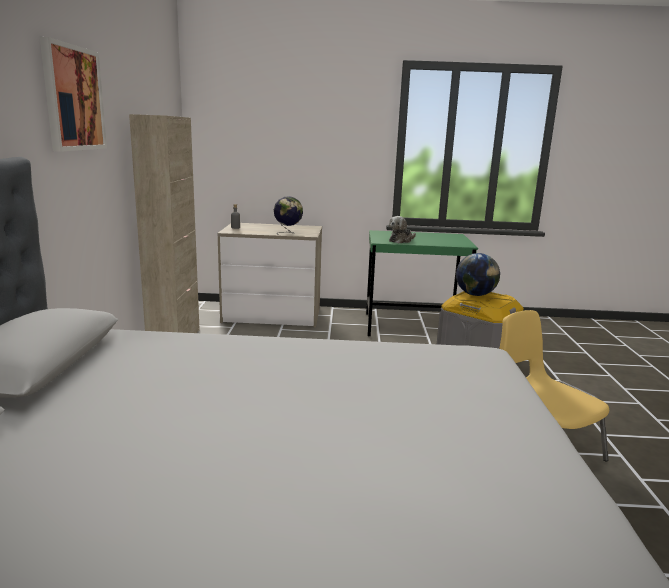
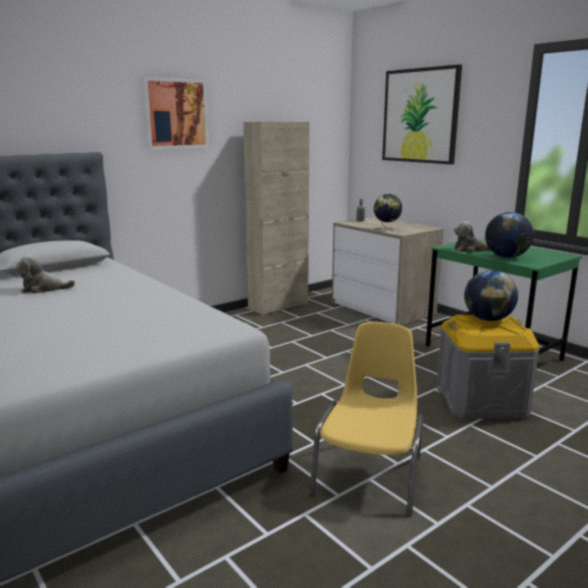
camera: 50 degrees right, 0 degrees up
(154, 395) = (44, 289): none -> plush toy
(284, 116) = (420, 116): none -> picture
(436, 242) = (506, 257): none -> globe

